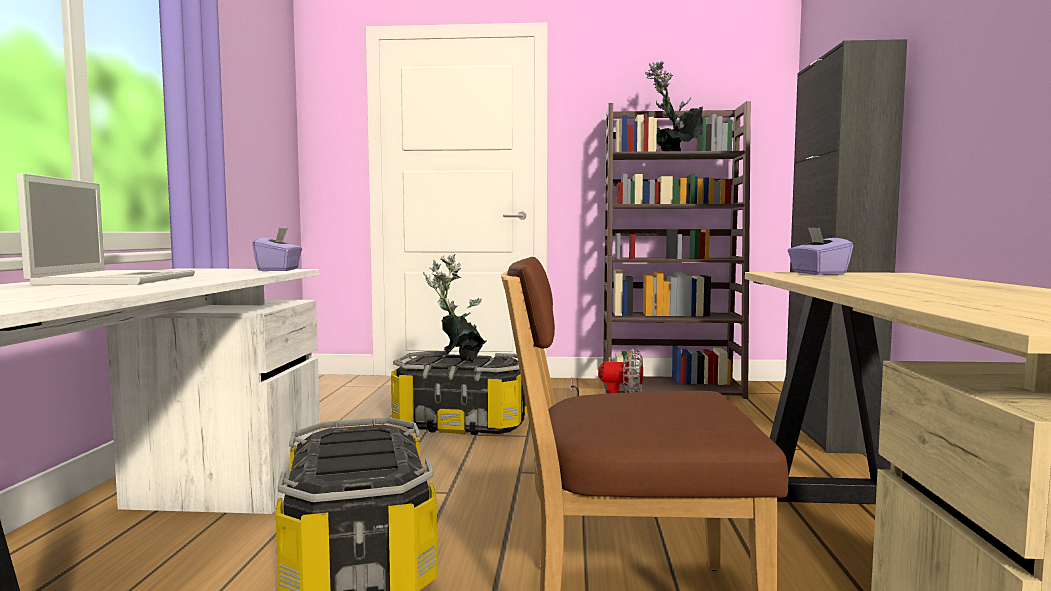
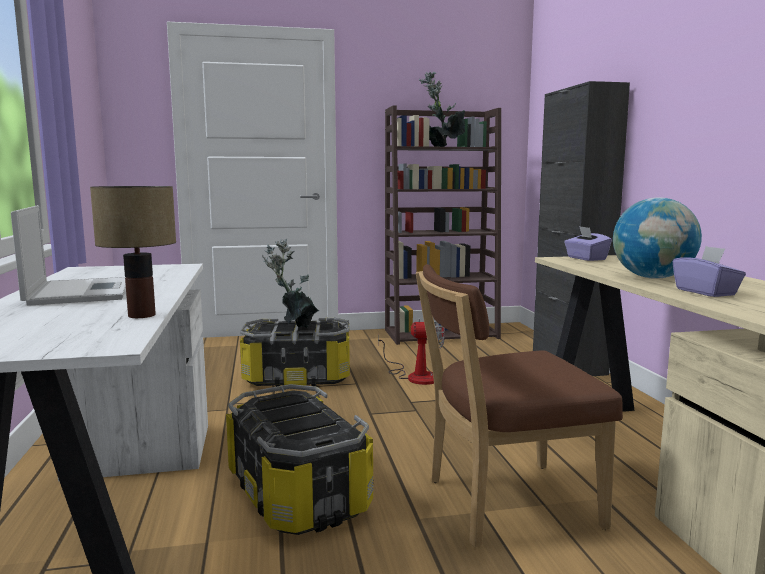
camera: 15 degrees left, 5 degrees up
(112, 293) = (142, 315): none -> table lamp
(279, 270) = (176, 268): purple tissue box -> purple tissue box (706, 292)
(887, 287) = (652, 278): none -> globe

